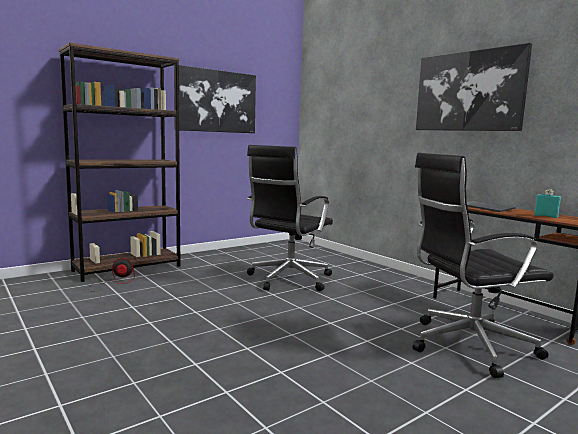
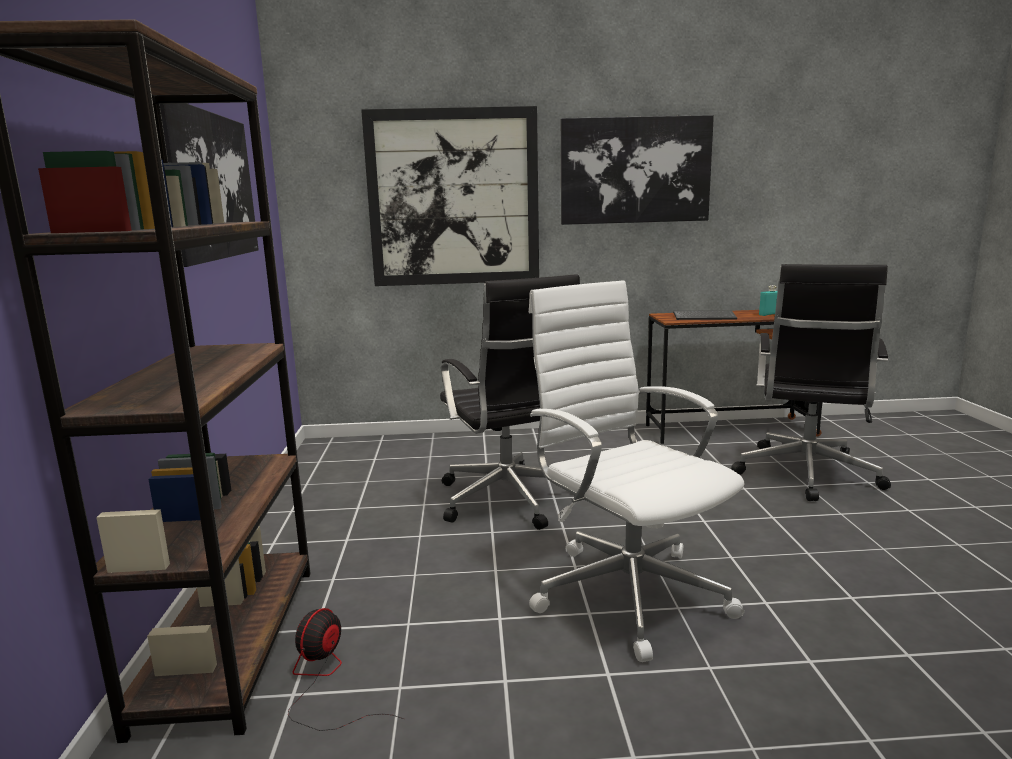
camera: 55 degrees left, 5 degrees up
(224, 316) = (627, 591): none -> white office chair
(365, 112) = (453, 198): none -> picture

